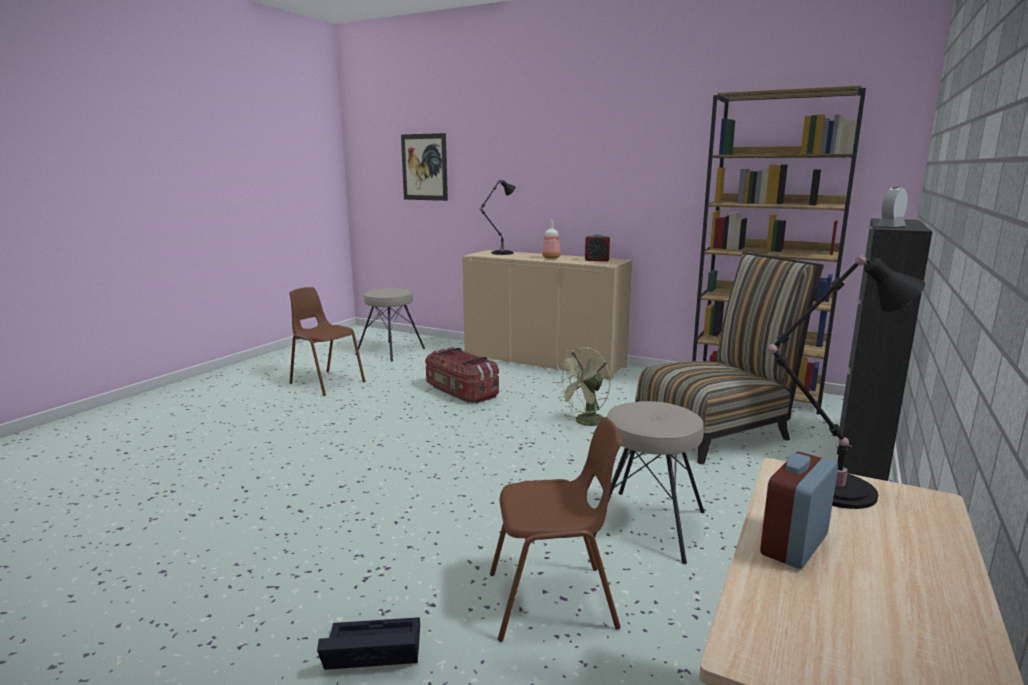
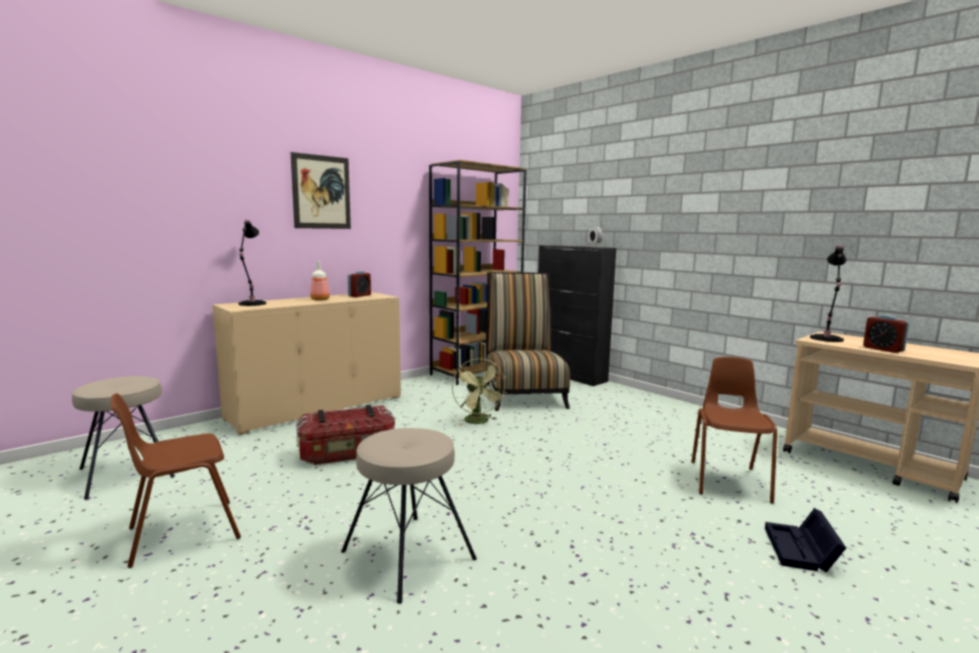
camera: 70 degrees left, 5 degrees down
(424, 167) = (83, 200): picture -> picture (321, 192)
(647, 524) = (642, 438): beige stool -> beige stool (407, 556)

